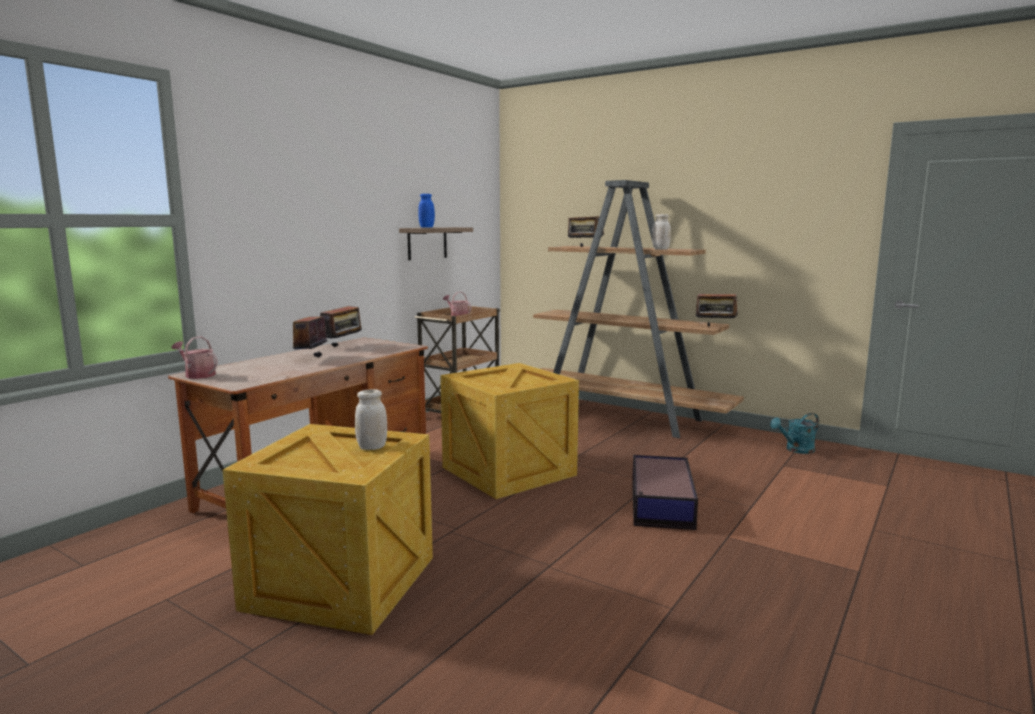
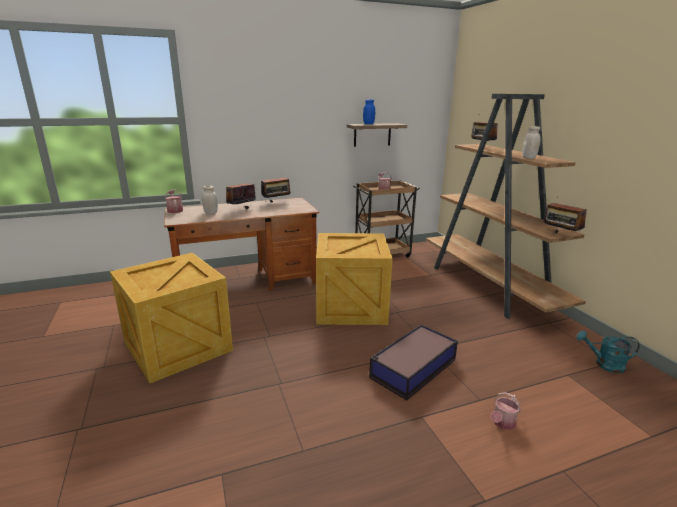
camera: 35 degrees right, 10 degrees up
(372, 447) = (190, 277): white jar -> white jar (211, 213)
(791, 516) = (502, 423): none -> watering can

